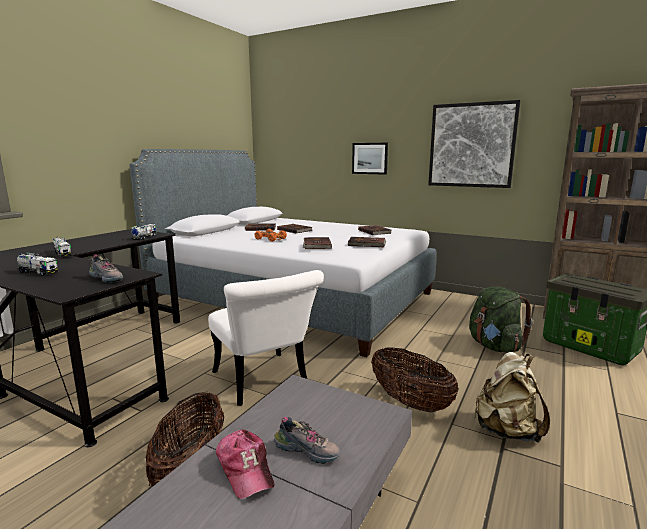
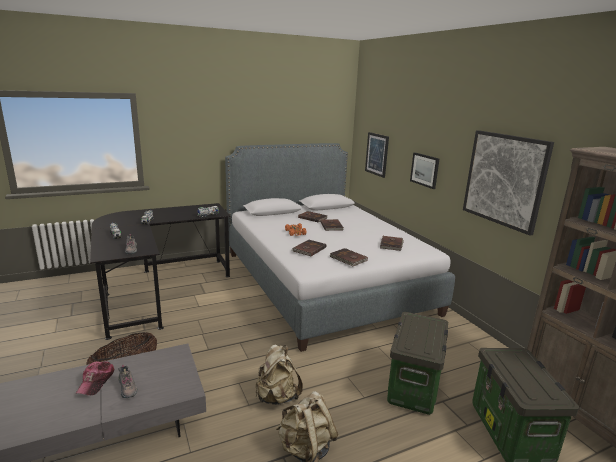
camera: 35 degrees right, 5 degrees up
(264, 383) = (217, 341): white chair -> none
(296, 156) = (377, 154): none -> picture
(410, 402) = (277, 397): basket -> beige backpack
(494, 346) = (414, 388): green backpack -> storage box

